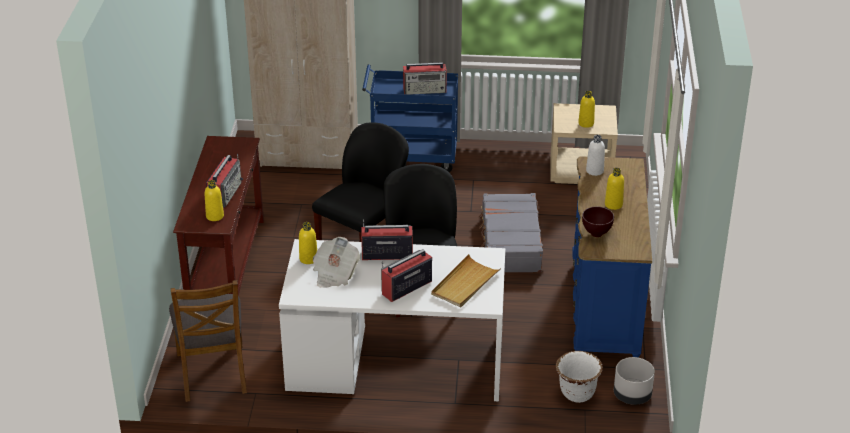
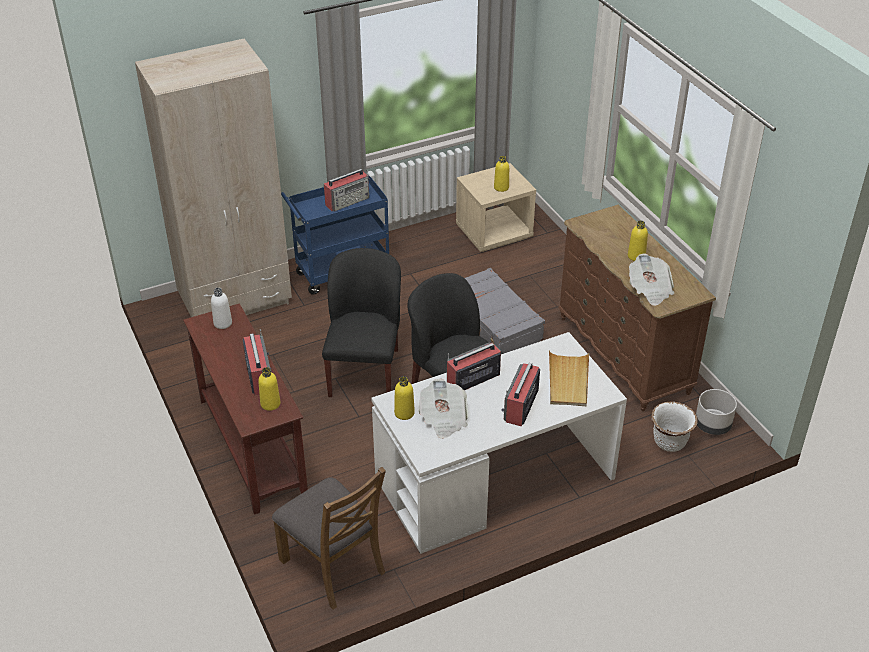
camera: 30 degrees left, 5 degrees up
(594, 171) = (591, 230): white bottle -> white bottle (223, 323)
(596, 234) = (650, 290): brown bowl -> newspaper
(604, 310) = (623, 355): blue dresser -> brown dresser

